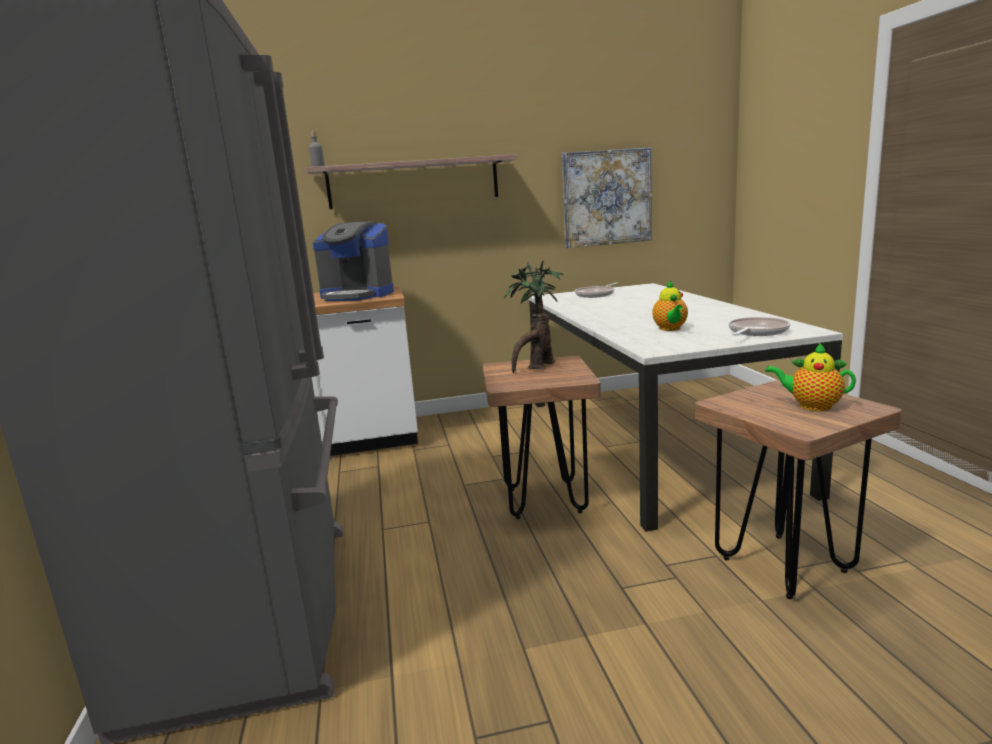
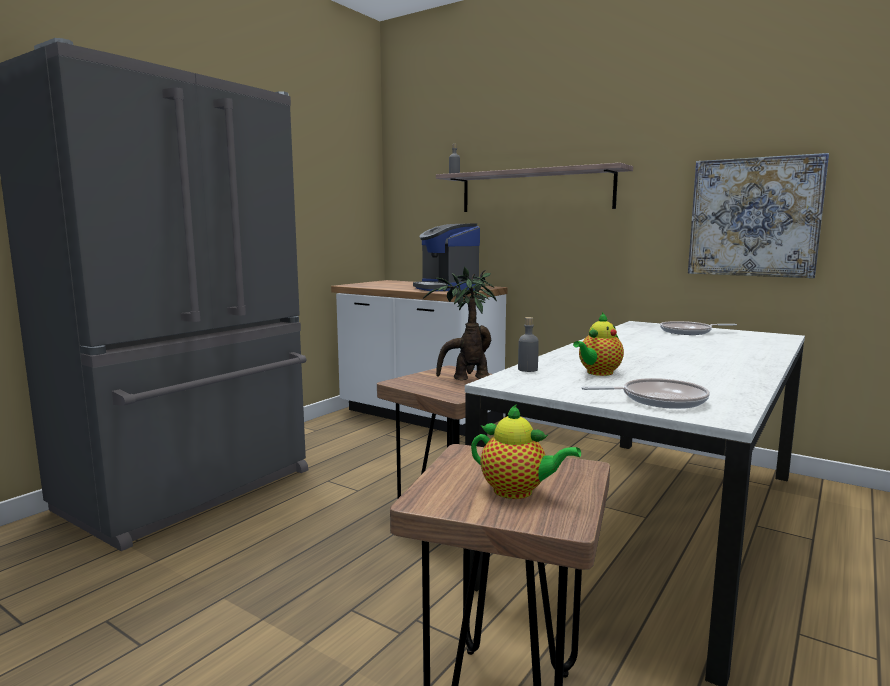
camera: 45 degrees right, 5 degrees down
(630, 339) = (527, 369): none -> grey bottle
(811, 406) = (517, 492): teapot -> teapot turned 135 degrees clockwise

